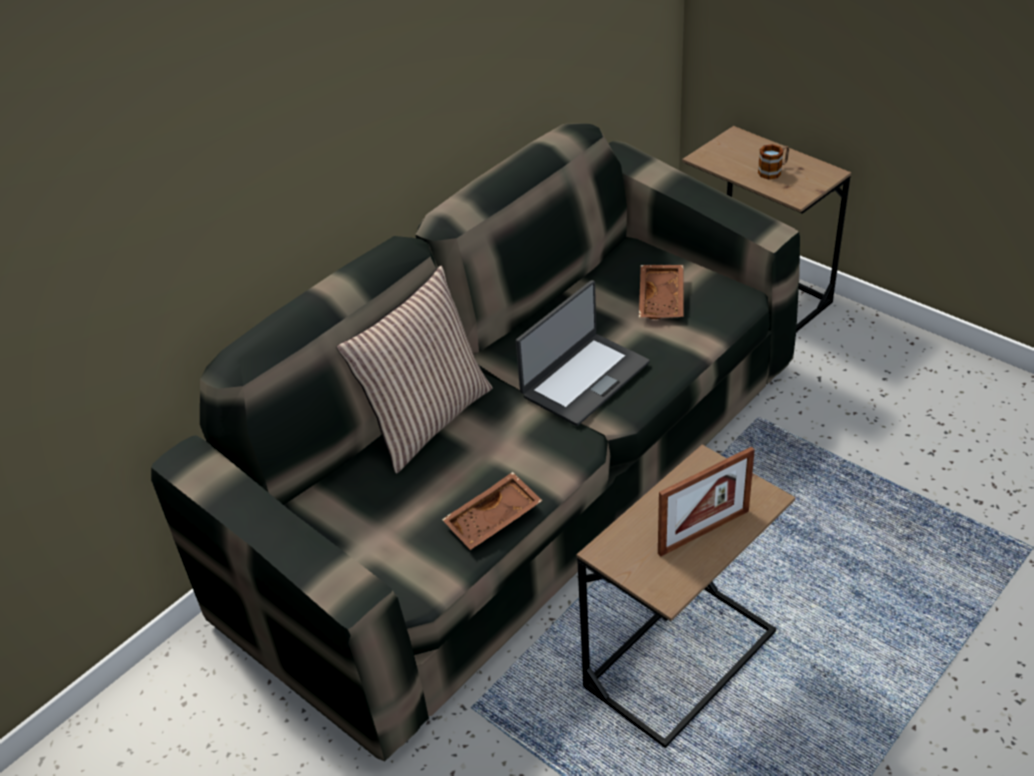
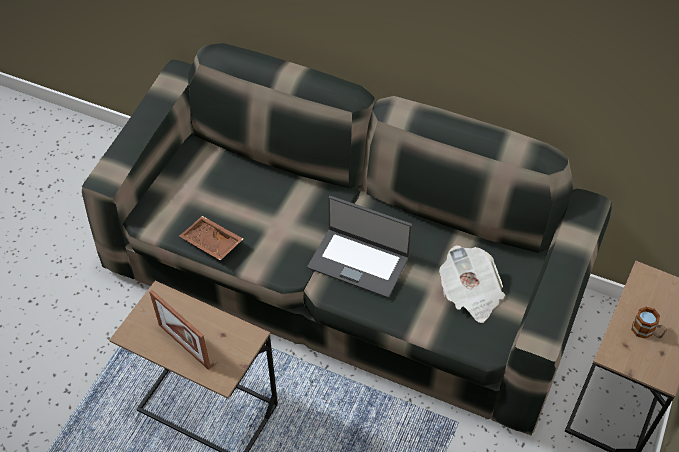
camera: 70 degrees right, 10 degrees up
(426, 419) = (296, 186): pillow -> none
(663, 299) = (470, 294): brown tray -> newspaper

